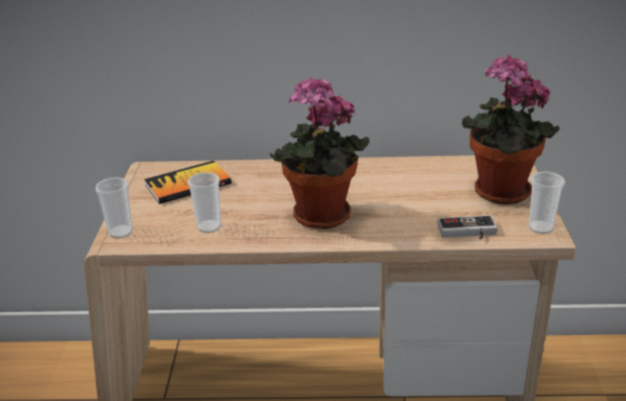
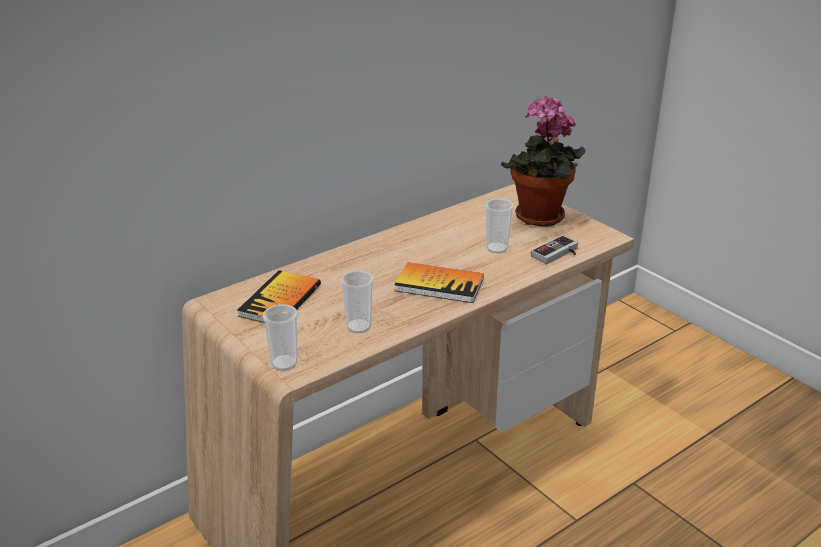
camera: 40 degrees left, 0 degrees up
(320, 218) = (439, 284): potted plant -> book
(540, 228) = (597, 233): cup -> cup (497, 248)

